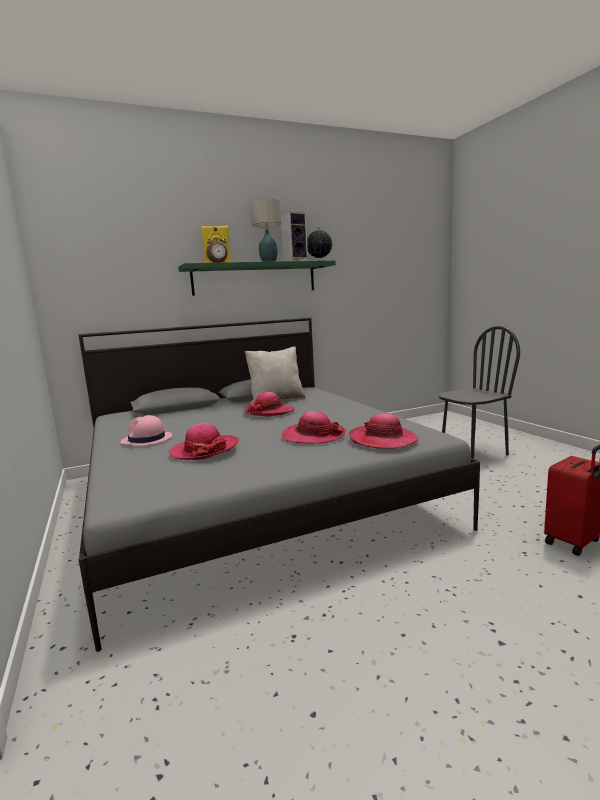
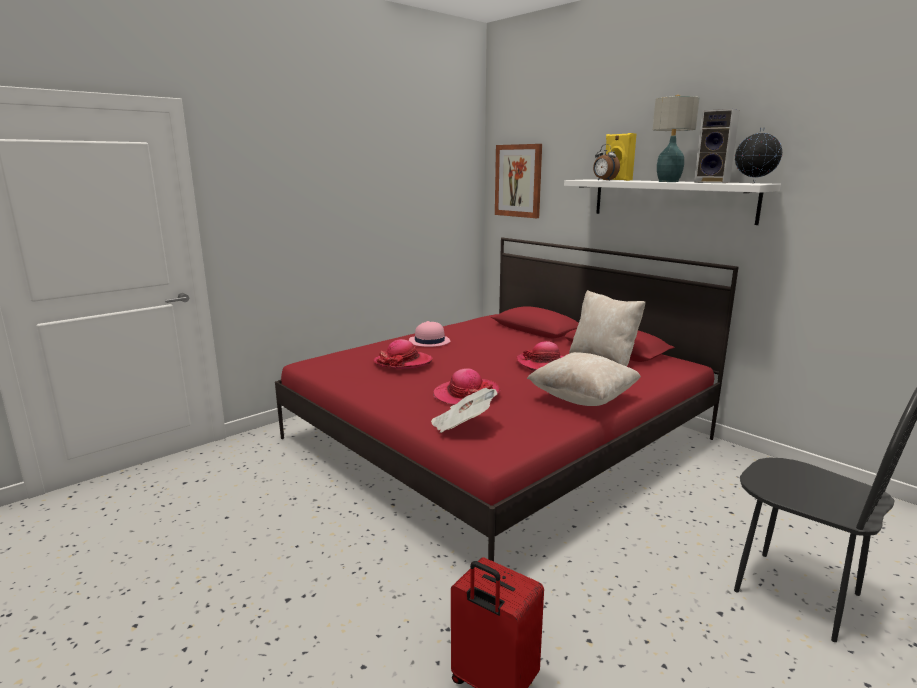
camera: 70 degrees right, 5 degrees up
(88, 272) = (518, 181): none -> picture
(254, 497) = (497, 438): grey bed -> red bed
(255, 279) = (671, 200): green shelf -> white shelf
(348, 410) = (583, 399): none -> beige pillow
(383, 440) = (462, 425): hat -> newspaper

